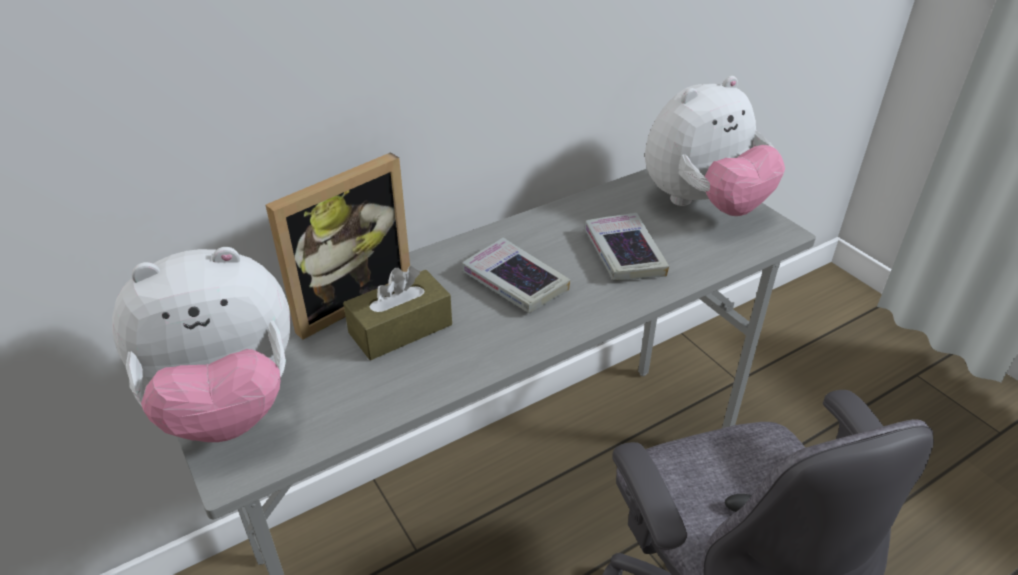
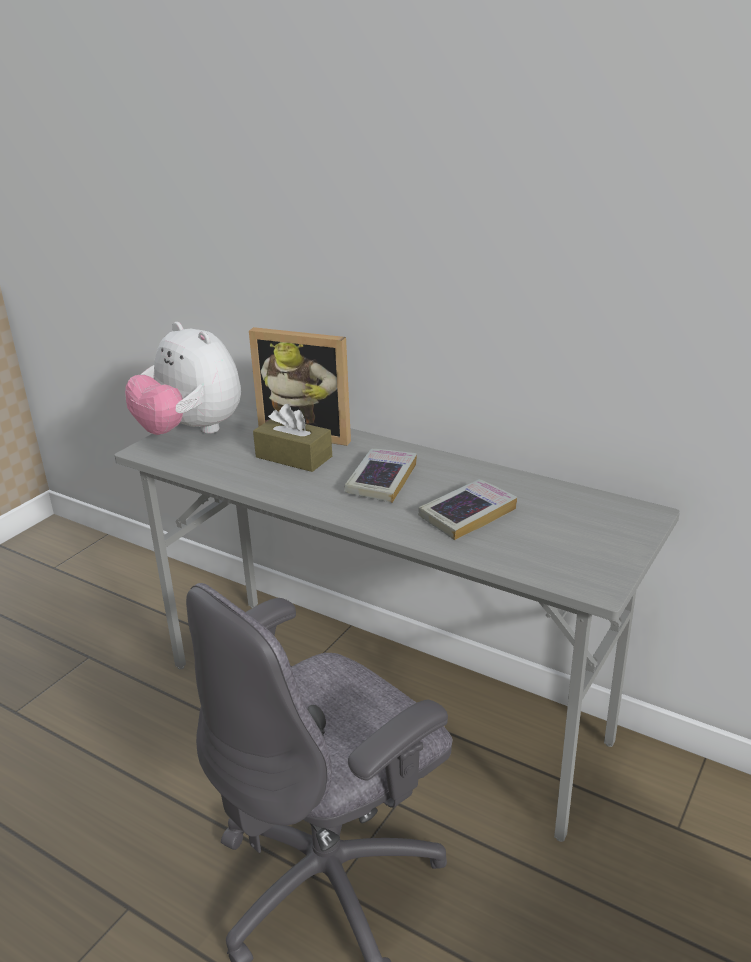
camera: 65 degrees right, 10 degrees down
(703, 205) = (594, 536): plush toy -> none

